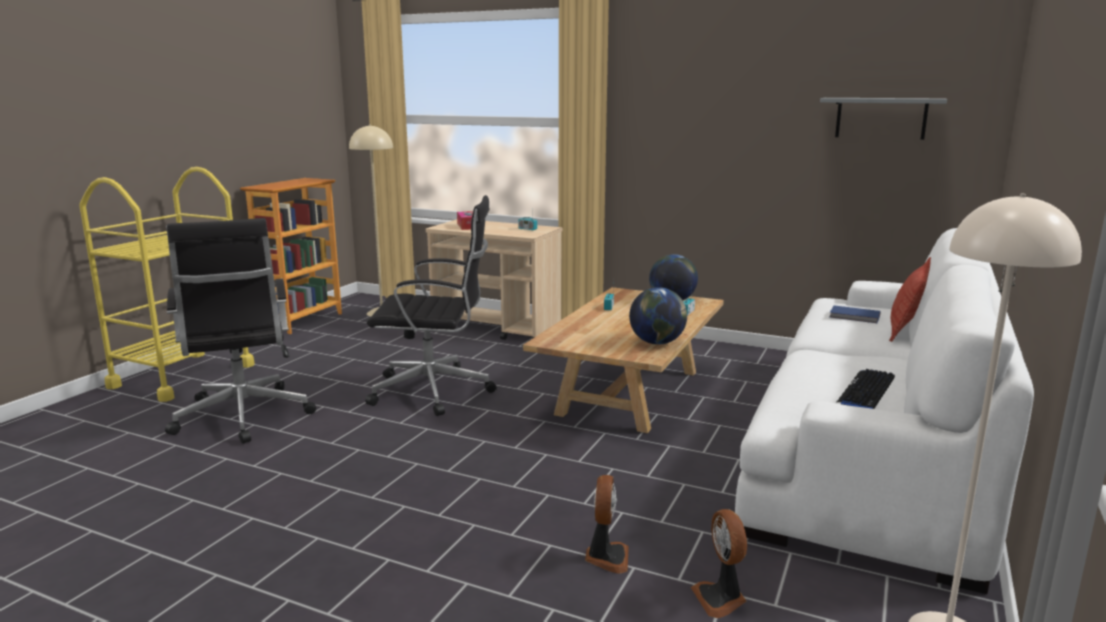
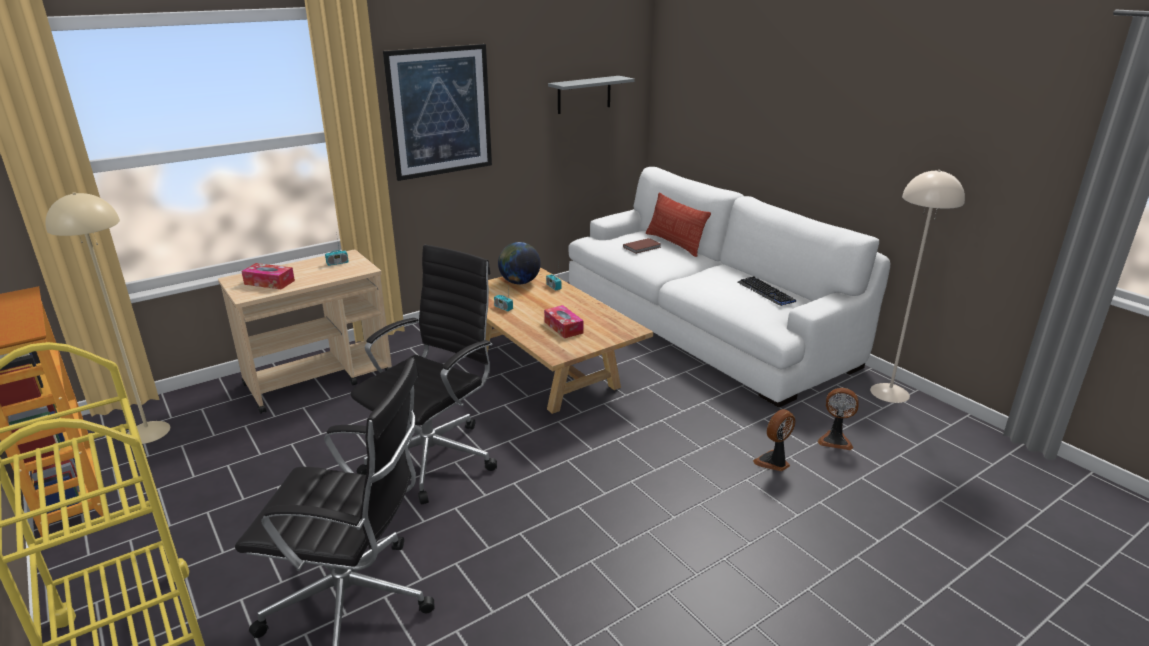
camera: 60 degrees left, 10 degrees up
(606, 332) = (563, 327): none -> tissue box
(606, 557) = (773, 462): fan -> fan turned 75 degrees counterclockwise
(657, 342) = (606, 318): globe -> none
(681, 114) = (440, 111): none -> picture
(855, 316) = (643, 247): blue book -> brown book

